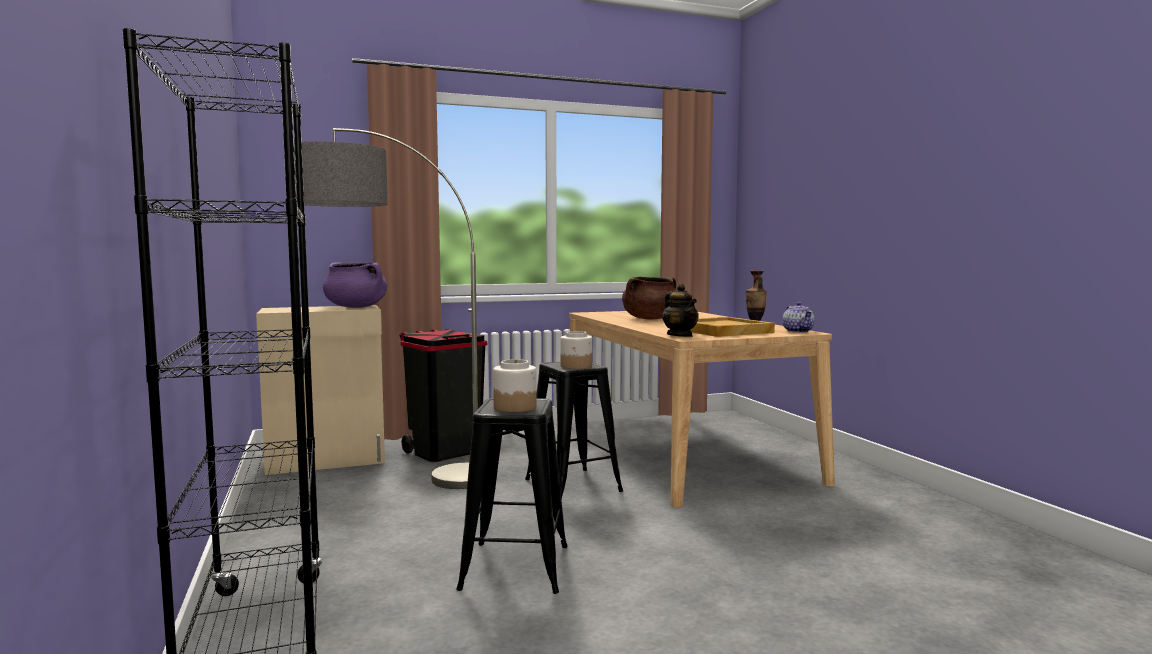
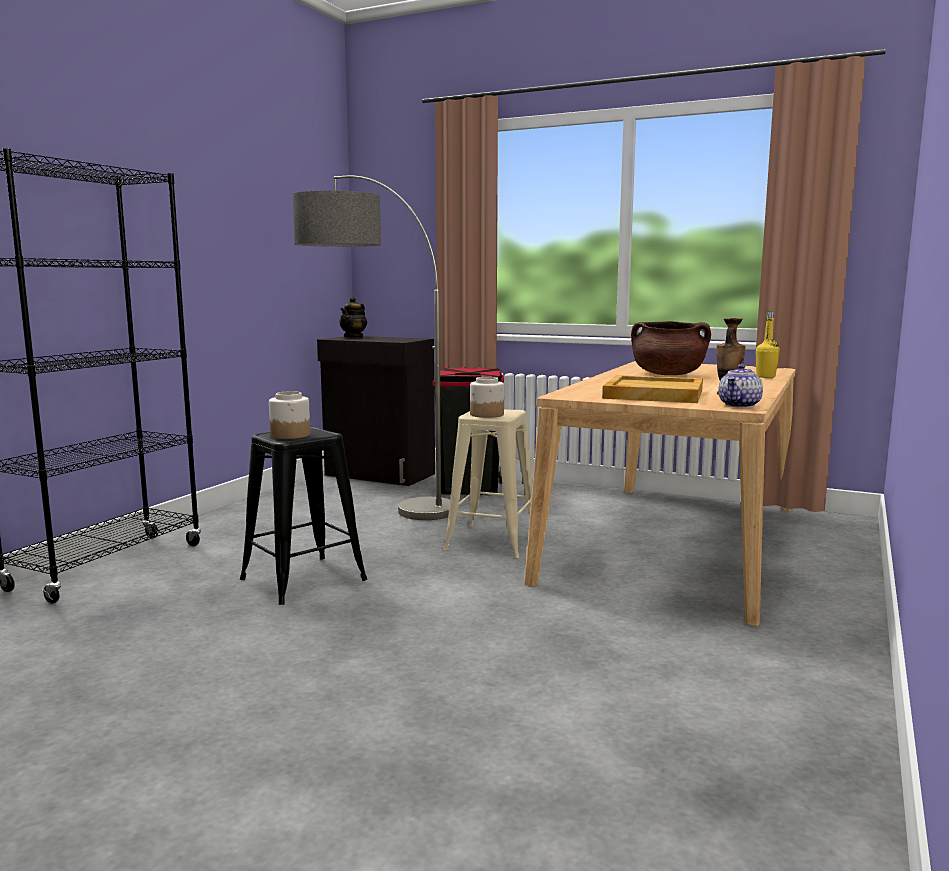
camera: 45 degrees right, 5 degrees up
(327, 460) = (379, 475): beige cabinet -> black cabinet
(356, 307) = (402, 339): purple cooking pot -> none
(573, 485) = (492, 541): black stool -> beige stool
(680, 335) = (573, 393): teapot -> teapot (354, 337)
(704, 315) = (765, 377): none -> yellow bottle

